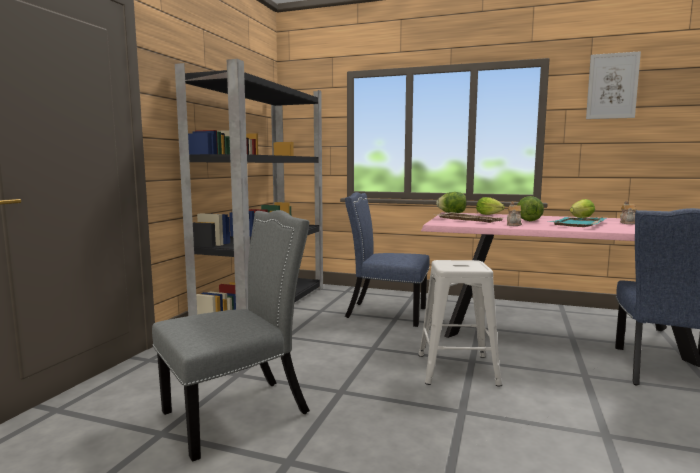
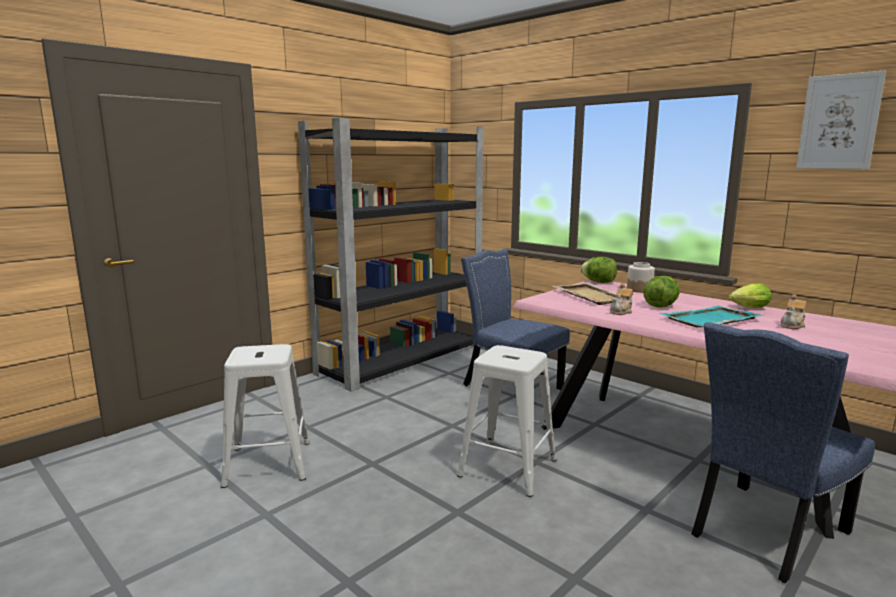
camera: 25 degrees right, 5 degrees up
(234, 415) = (268, 463): grey chair -> white stool
(490, 215) = (639, 290): lettuce -> jar

